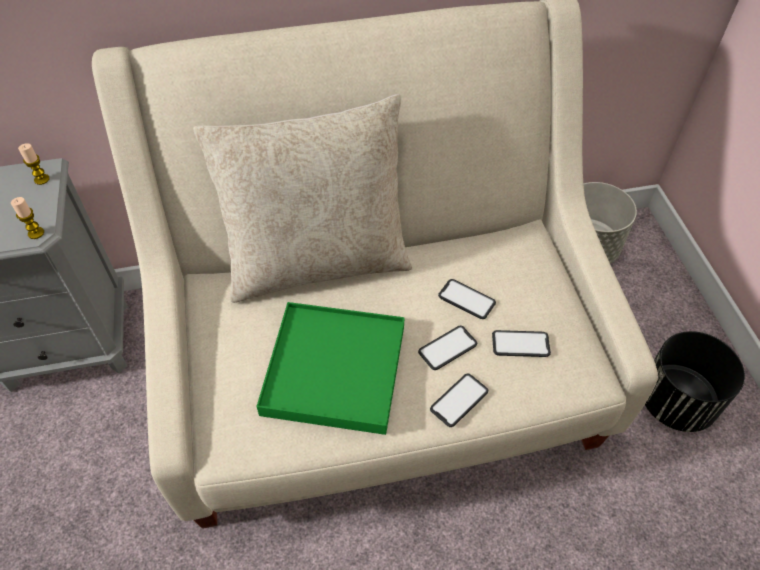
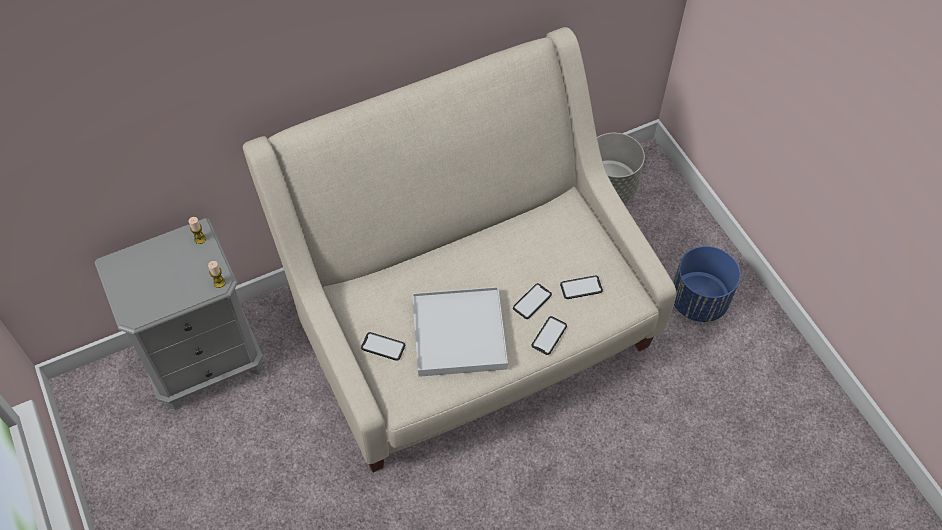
camera: 15 degrees left, 5 degrees up
(318, 262) = (419, 256): beige pillow -> none
(334, 370) = (458, 334): green tray -> white tray
(466, 299) = (536, 263): phone -> phone (383, 346)
(676, 403) = (699, 301): black planter -> blue planter

